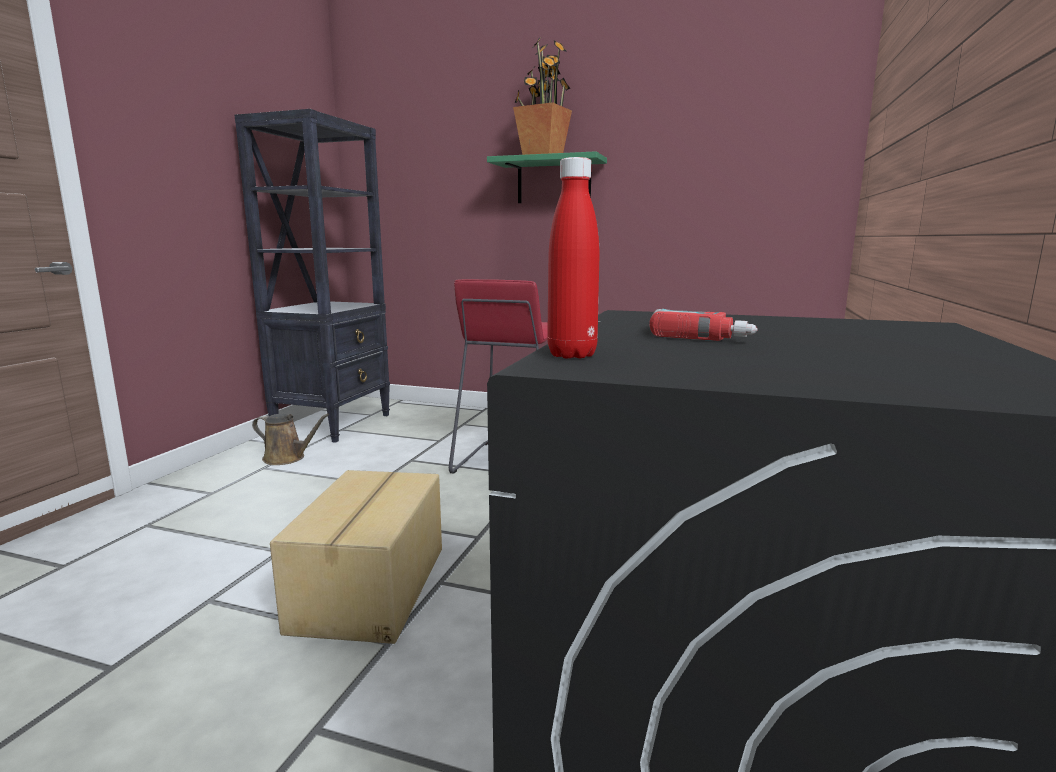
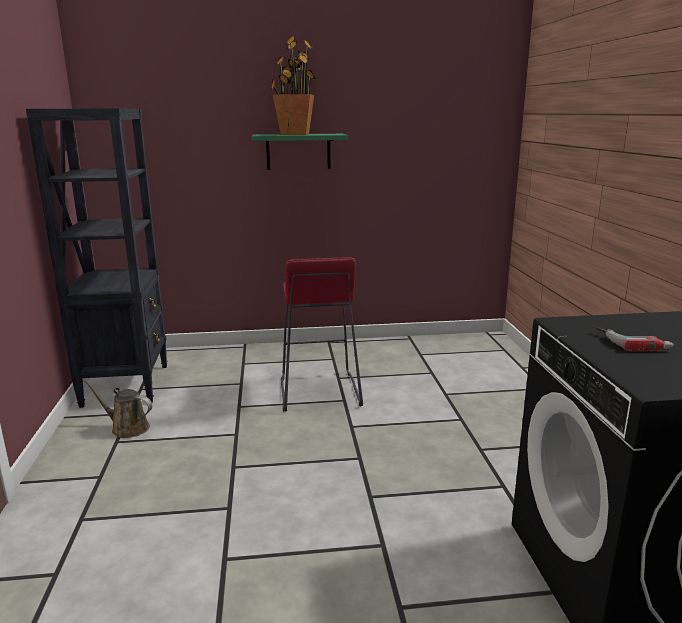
camera: 25 degrees left, 5 degrees up
(287, 458) = (127, 428): brown watering can -> brown watering can turned 150 degrees counterclockwise
(373, 587) = (330, 513): cardboard box -> none
(572, 355) = (636, 378): red bottle -> none

